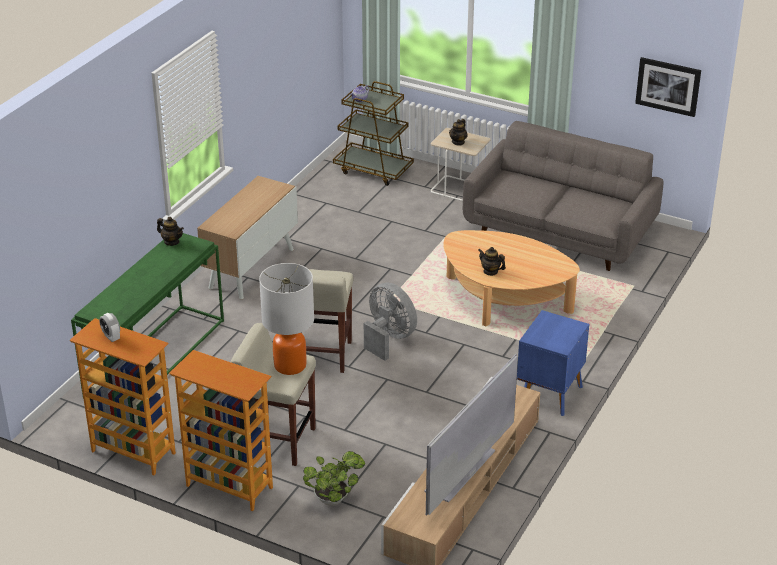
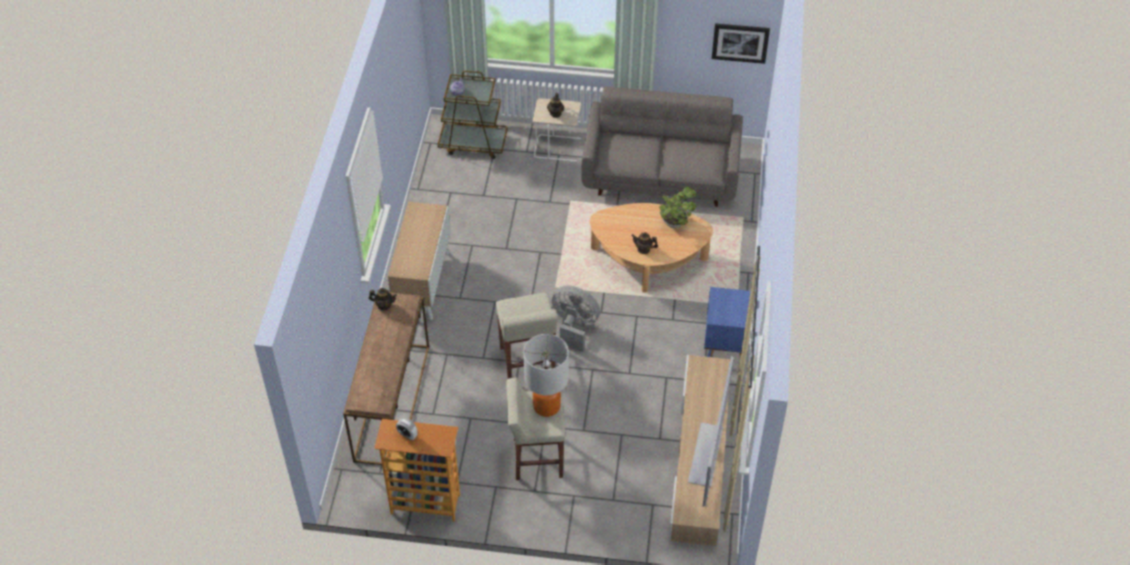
camera: 20 degrees left, 15 degrees up
(155, 357) = (391, 402): green console table -> brown console table
(228, 487) = (520, 514): bookcase -> none
(334, 498) = (607, 499): potted plant -> potted plant (675, 222)

